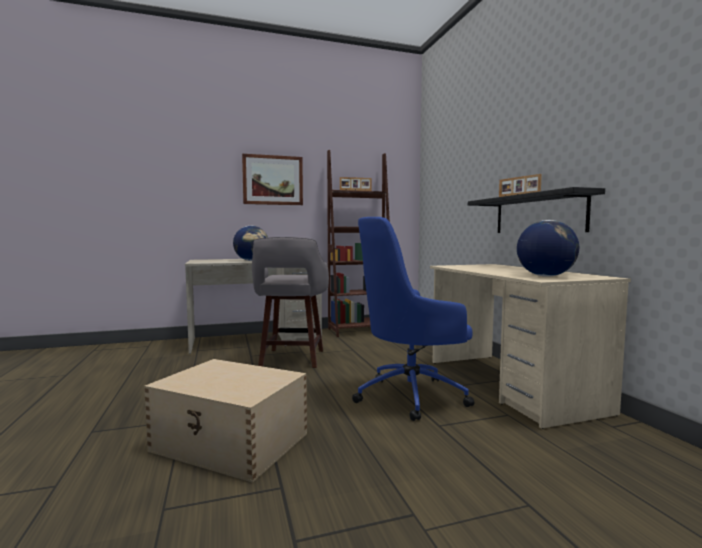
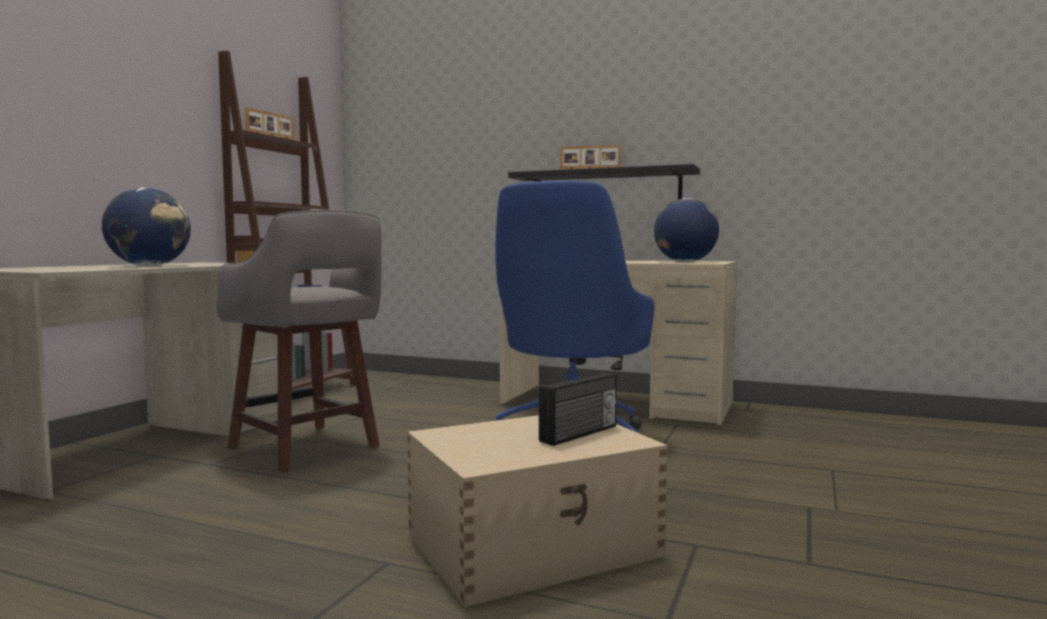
camera: 50 degrees left, 0 degrees up
(248, 385) = (580, 434): none -> radio
(273, 180) = (119, 92): picture -> none

